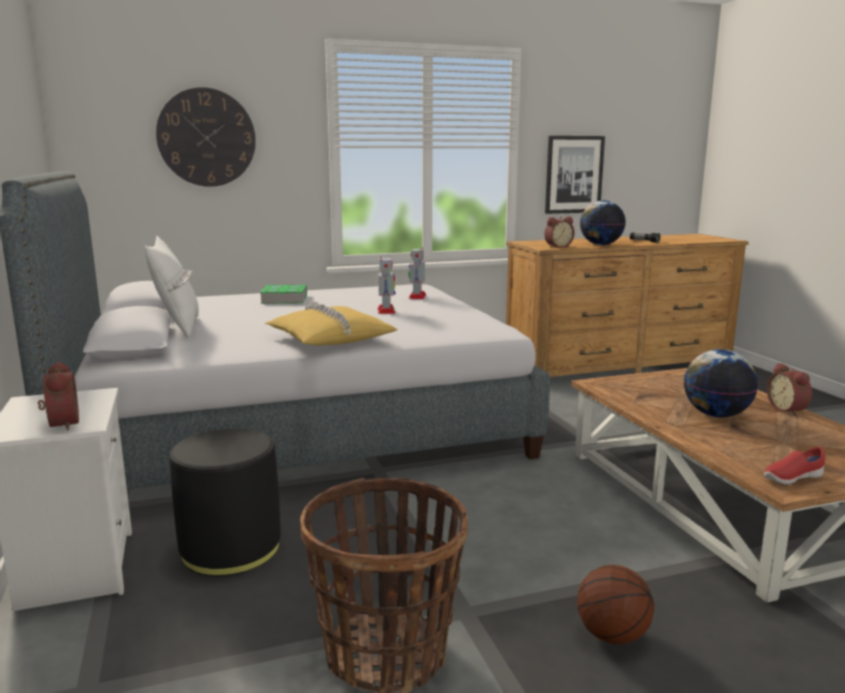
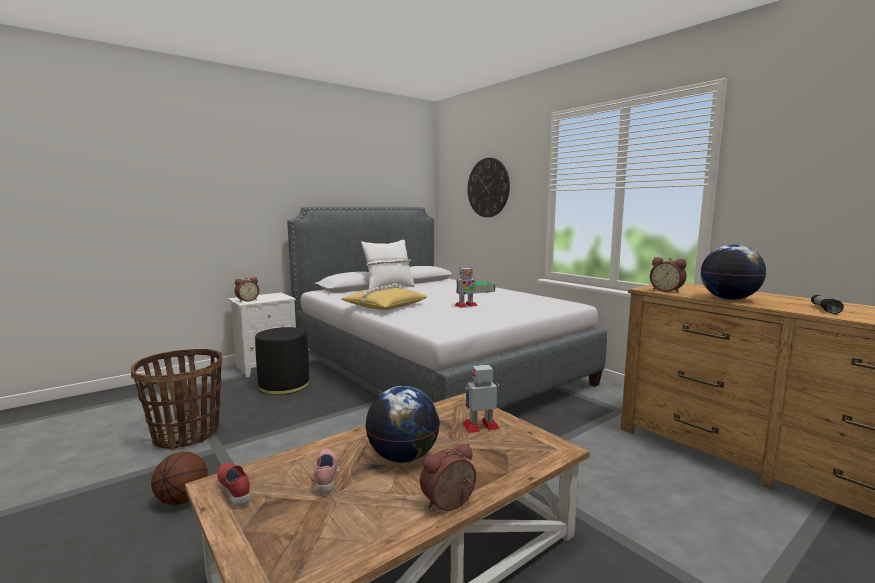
camera: 70 degrees right, 5 degrees down
(417, 296) = (528, 306): toy robot -> toy robot (481, 426)
(573, 174) = (798, 215): picture -> none
(758, 443) = (327, 477): none -> pink shoe

